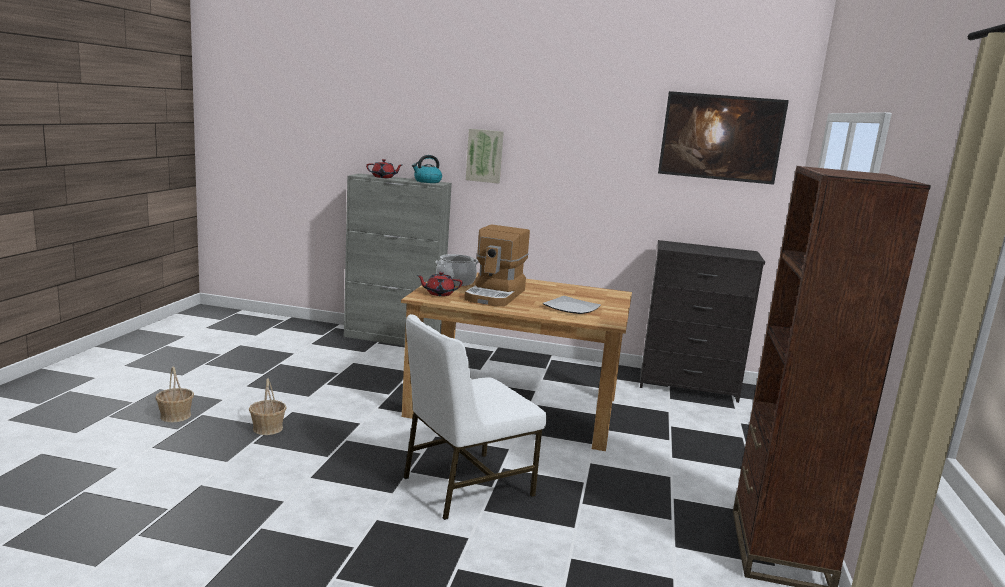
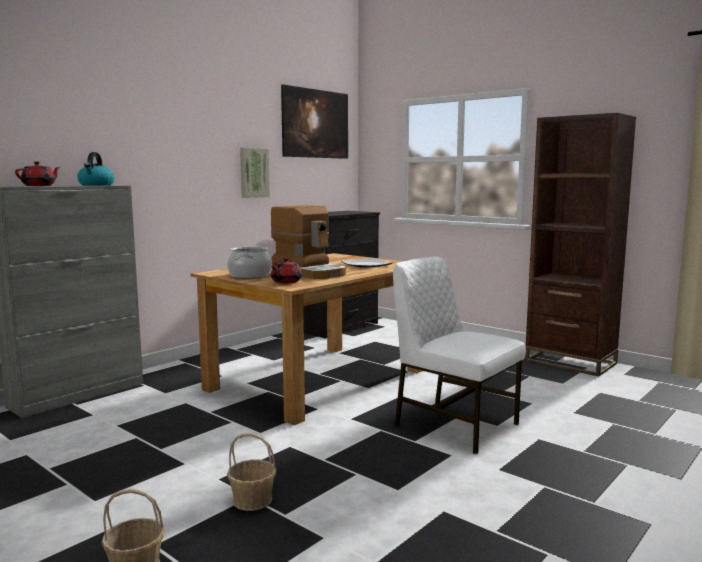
camera: 60 degrees left, 5 degrees down
(465, 486) = (453, 424): white chair -> white chair turned 135 degrees clockwise
(484, 156) = (139, 151): picture -> picture (253, 173)

